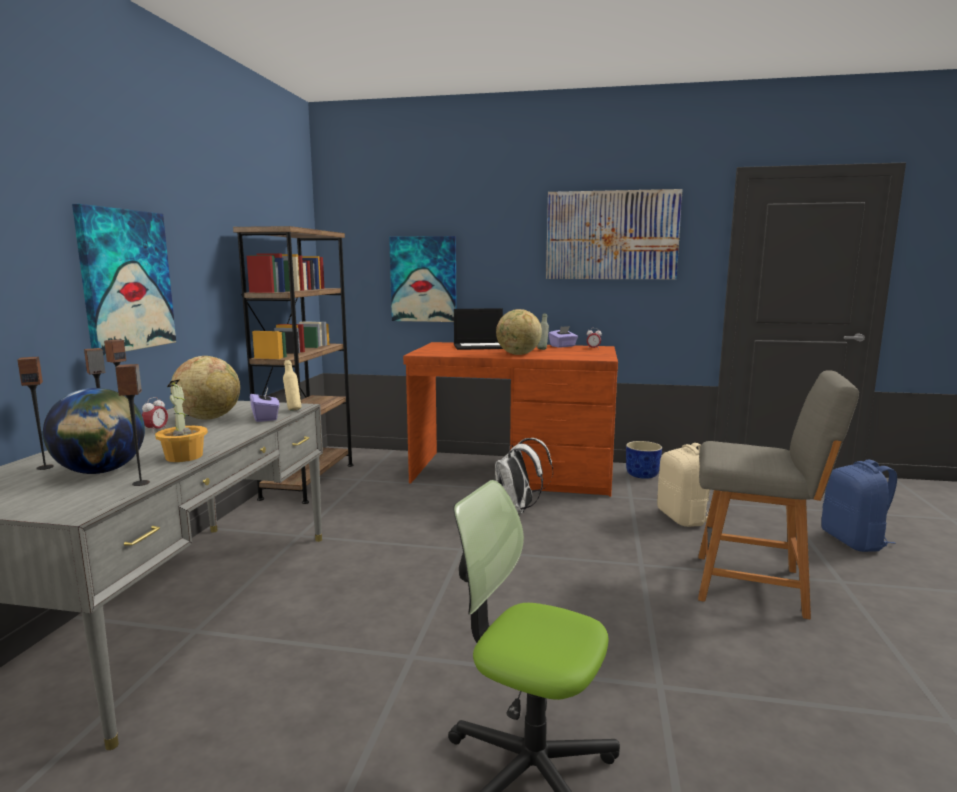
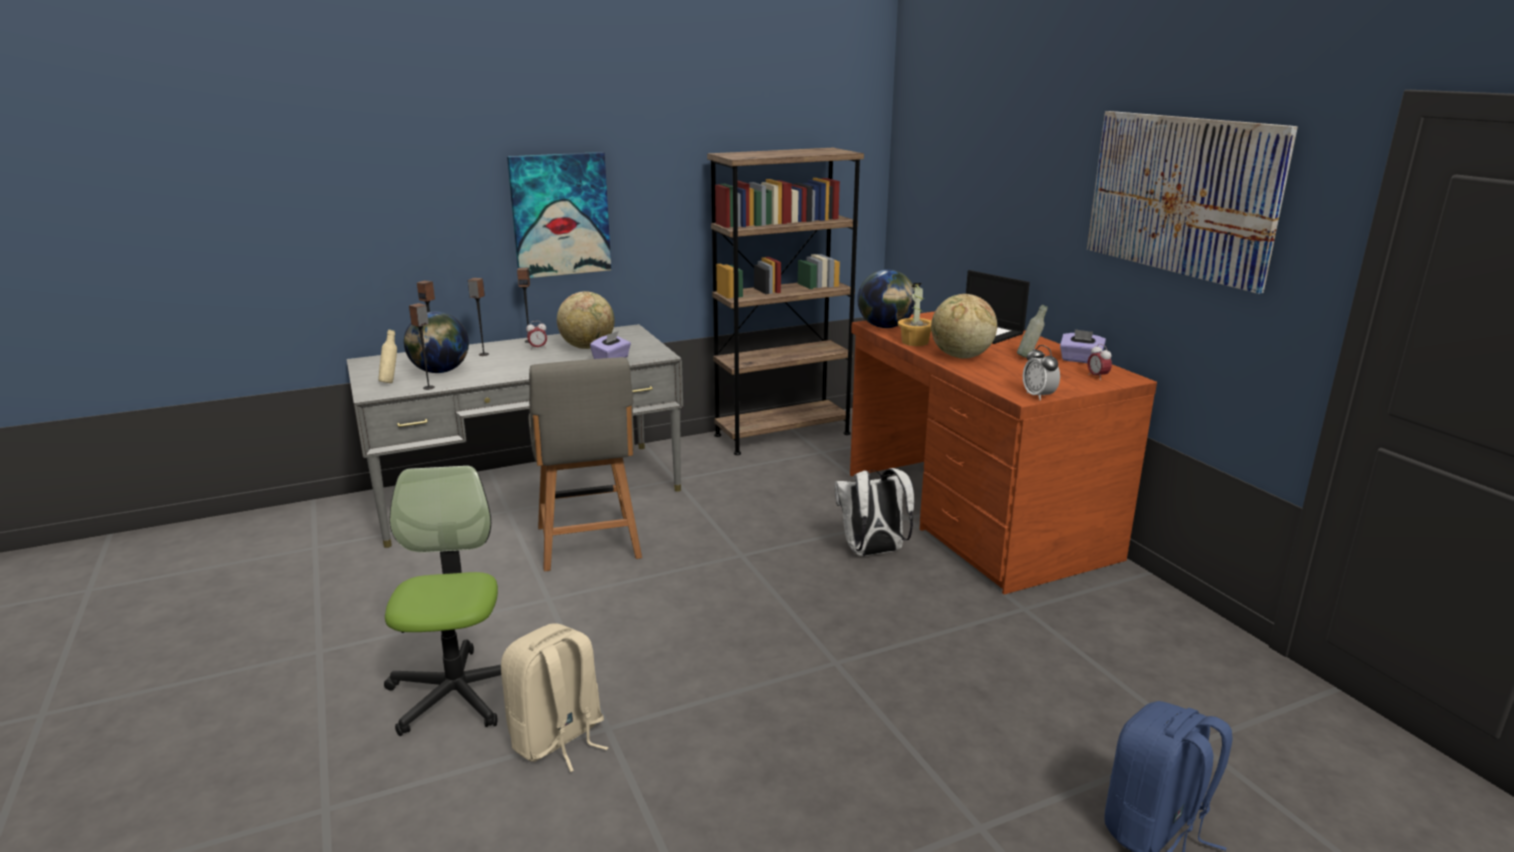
camera: 55 degrees right, 10 degrees up
(184, 457) = (489, 376): potted plant -> potted plant (915, 342)
(293, 409) = (648, 358): beige bottle -> beige bottle (391, 382)
(423, 279) = (969, 219): picture -> none
(431, 353) = (885, 327): none -> globe
(606, 357) = (1038, 396): none -> alarm clock
(642, 475) = (1125, 597): blue planter -> none
(684, 518) = (1015, 663): beige backpack -> beige backpack (558, 739)
(755, 586) = (878, 754): grey chair -> grey chair (589, 544)

